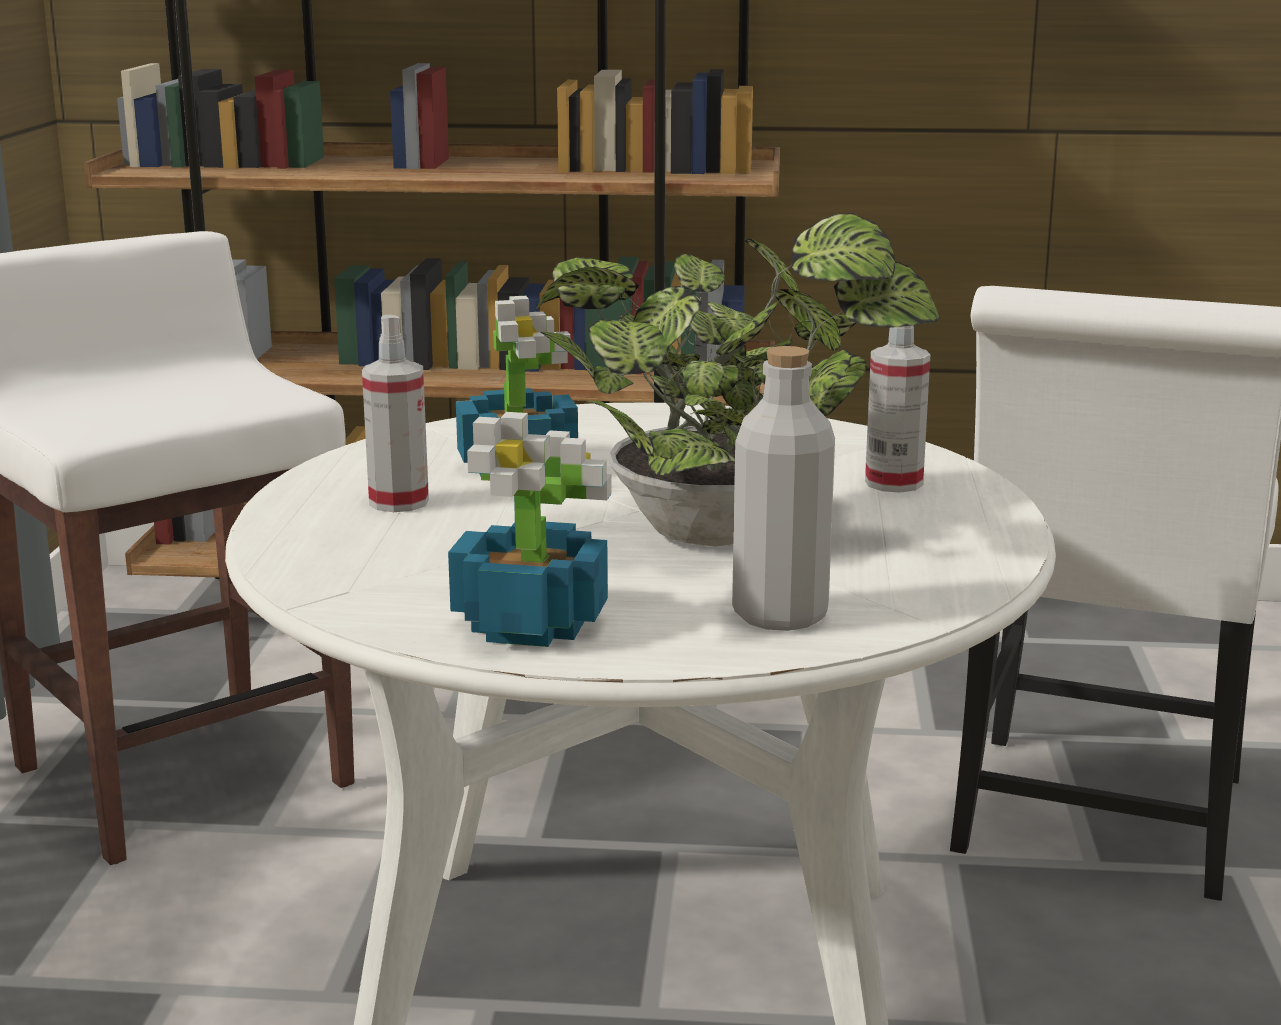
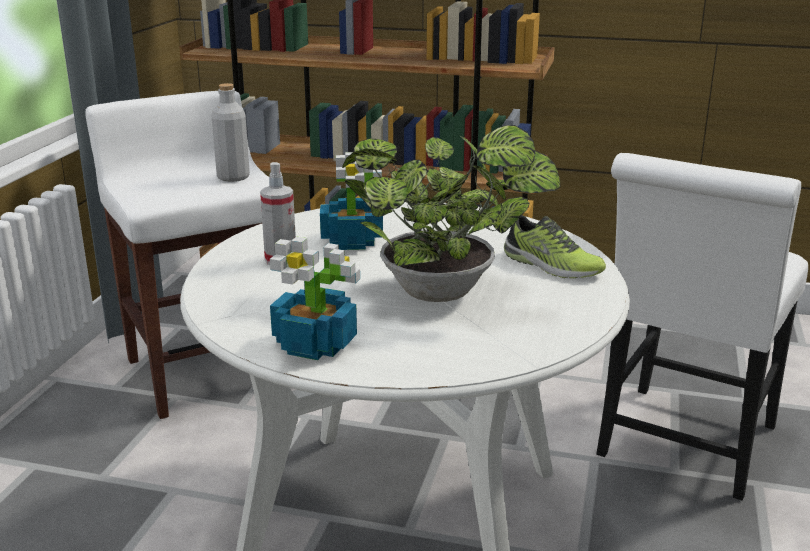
camera: 10 degrees right, 5 degrees up
(780, 615) = (449, 350): grey bottle -> grey bottle (233, 177)
(893, 483) = (551, 266): spray bottle -> shoe

